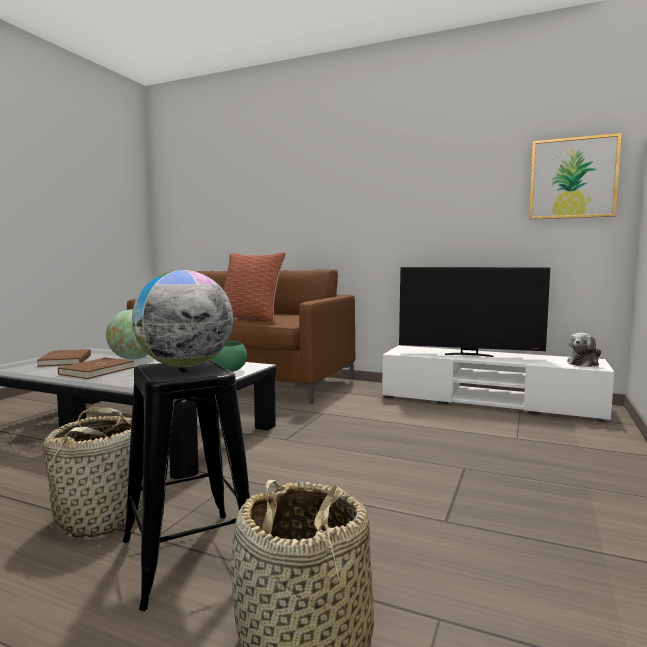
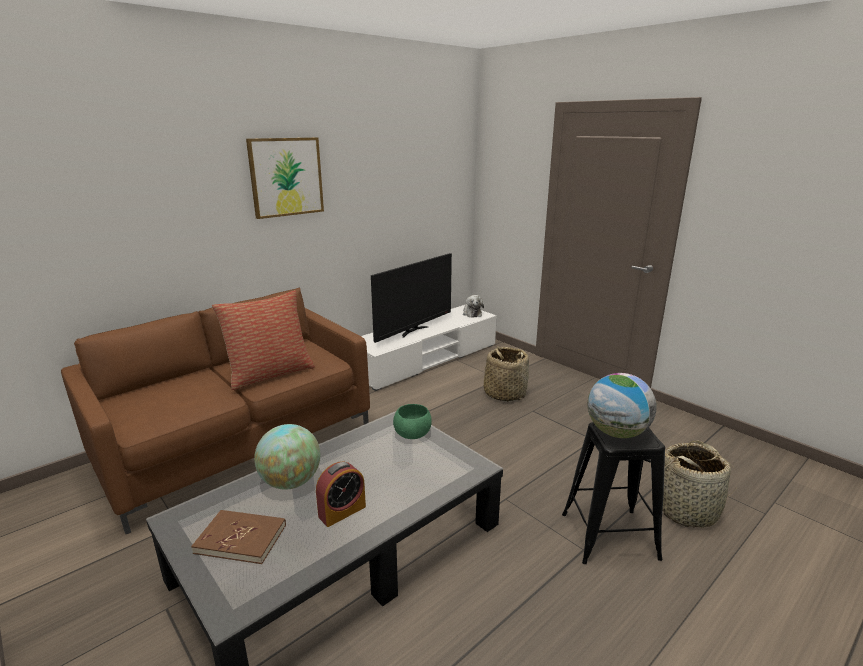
camera: 65 degrees left, 15 degrees up
(97, 371) = (342, 511): brown book -> alarm clock
(104, 516) = (544, 573): basket -> basket (504, 393)
(573, 178) = (445, 182): picture -> picture (286, 177)

